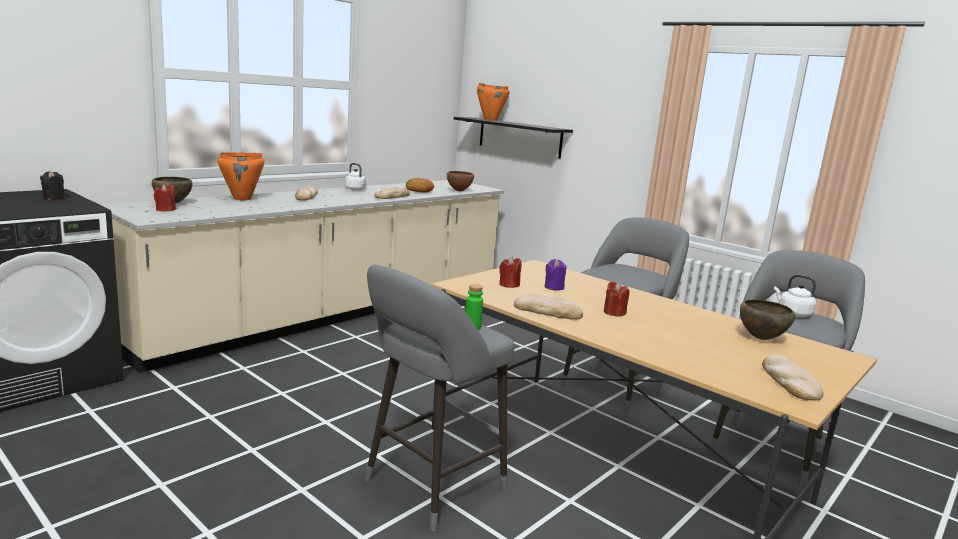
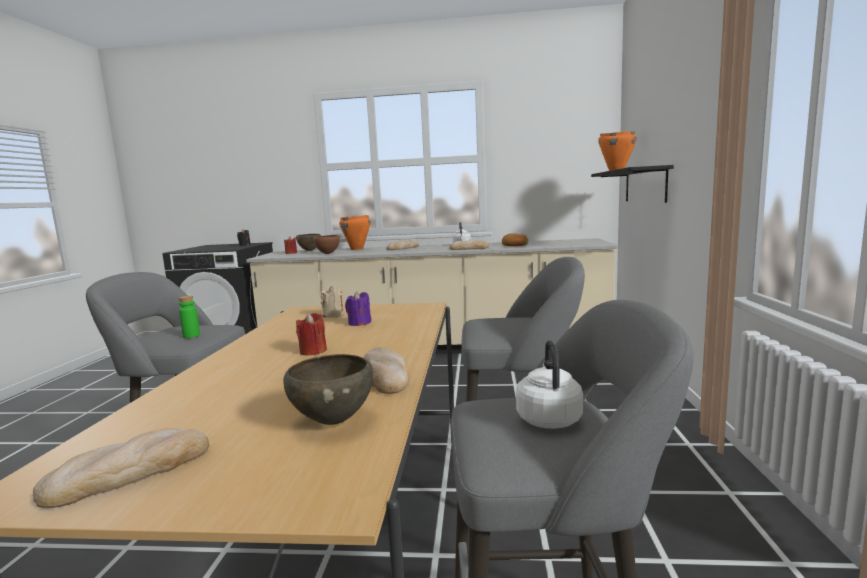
camera: 55 degrees right, 5 degrees down
(459, 191) = (556, 245): brown bowl -> brown bowl (328, 253)
(509, 285) = (333, 315): red candle -> beige candle
(547, 311) = (270, 337): bread -> bread (386, 375)

